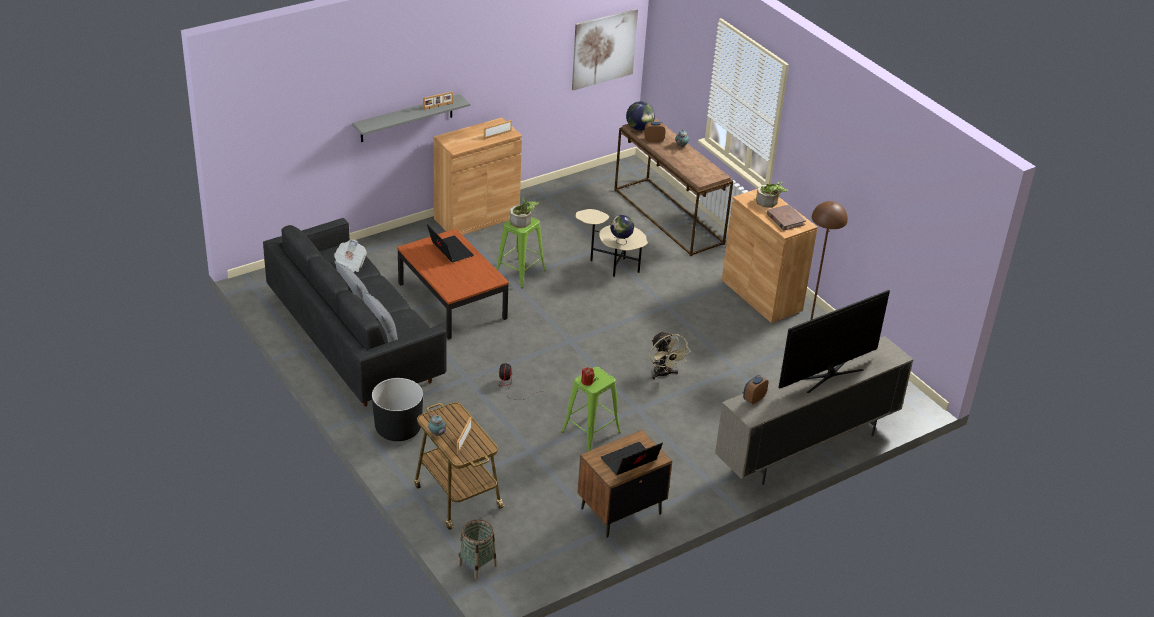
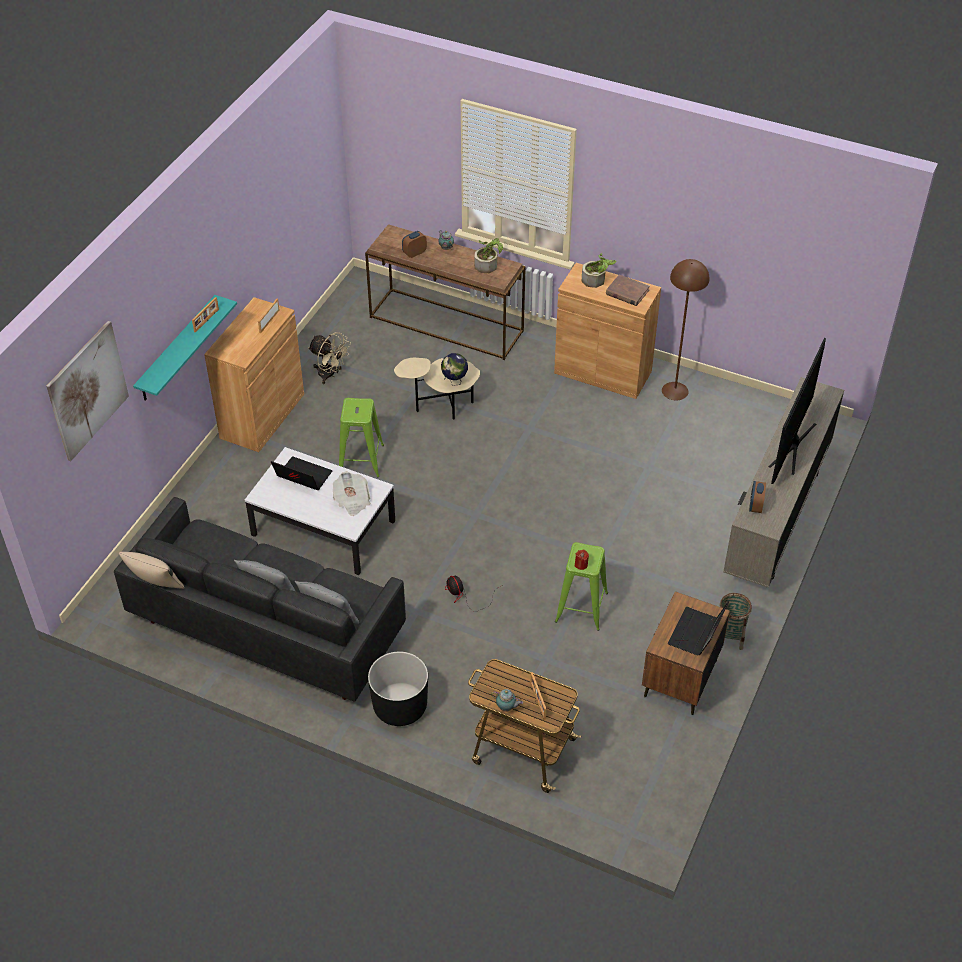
camera: 30 degrees left, 10 degrees up
(279, 261) = (156, 587): none -> beige pillow
(349, 265) = (218, 548): newspaper -> newspaper (352, 501)
(406, 118) = (177, 349): grey shelf -> turquoise shelf
(451, 301) = (323, 528): brown coffee table -> white coffee table
(477, 565) = (606, 816): basket -> basket (729, 636)
(523, 221) = (358, 408): potted plant -> potted plant (488, 264)
(604, 49) = (316, 172): picture -> picture (87, 390)
(639, 128) = (388, 245): globe -> none
(664, 374) = (591, 506): beige fan -> beige fan (330, 375)

